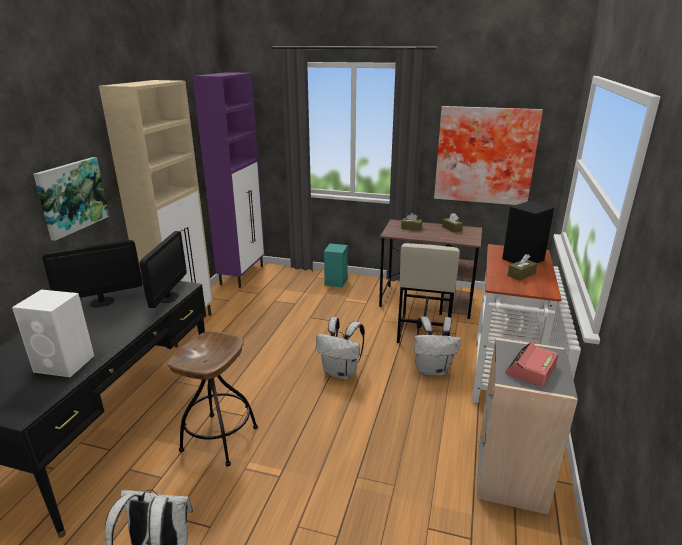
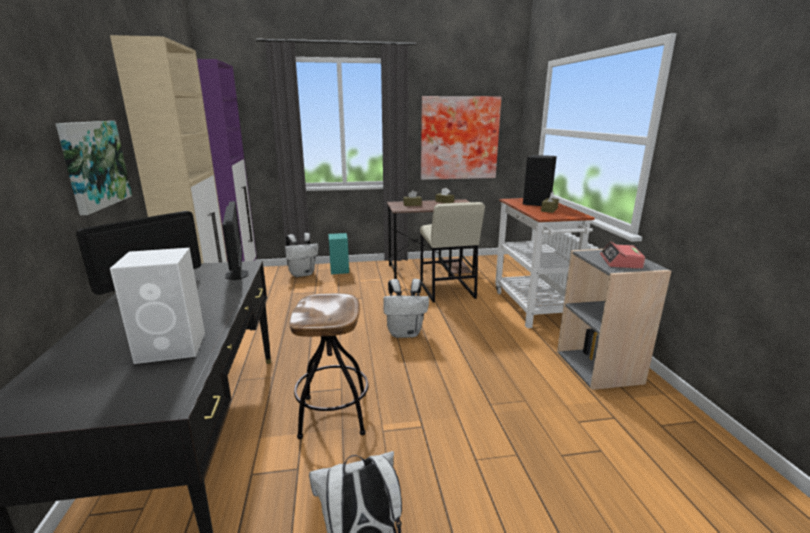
camera: 25 degrees left, 5 degrees down
(432, 369) = (478, 314): white backpack -> white backpack (302, 274)

